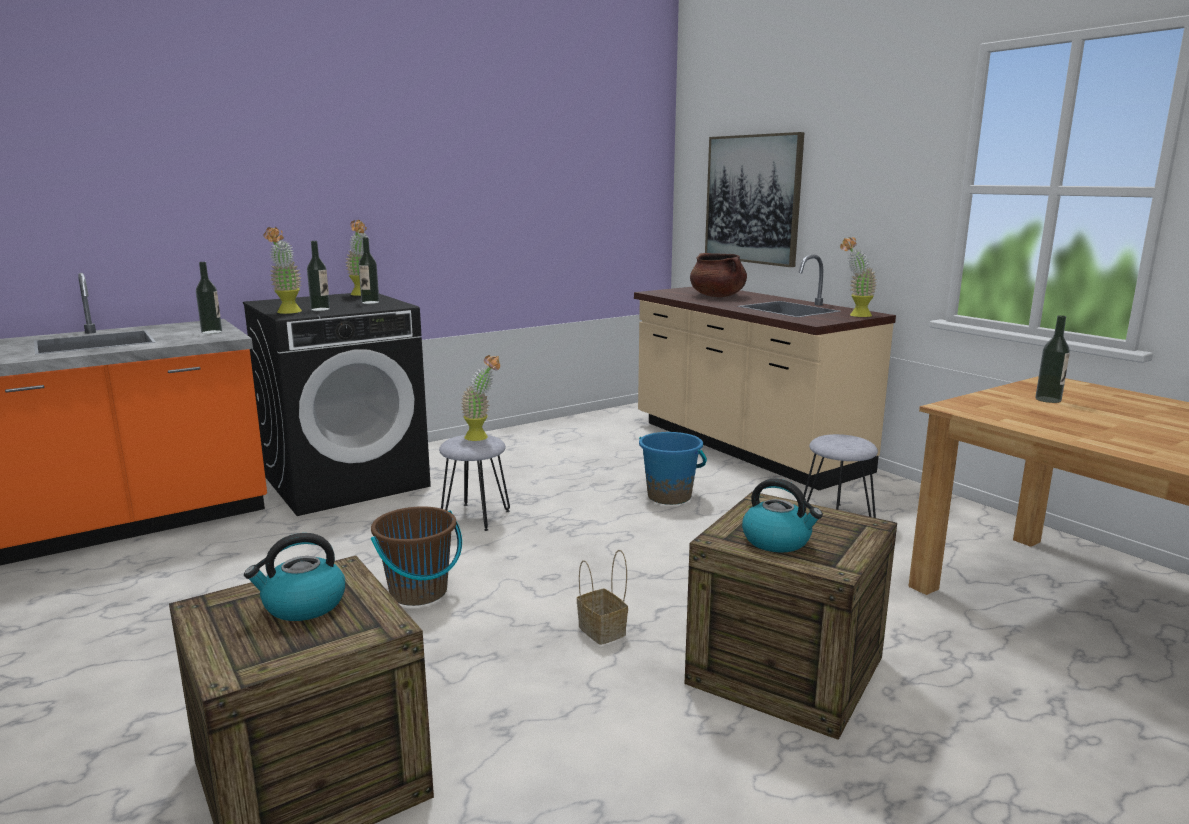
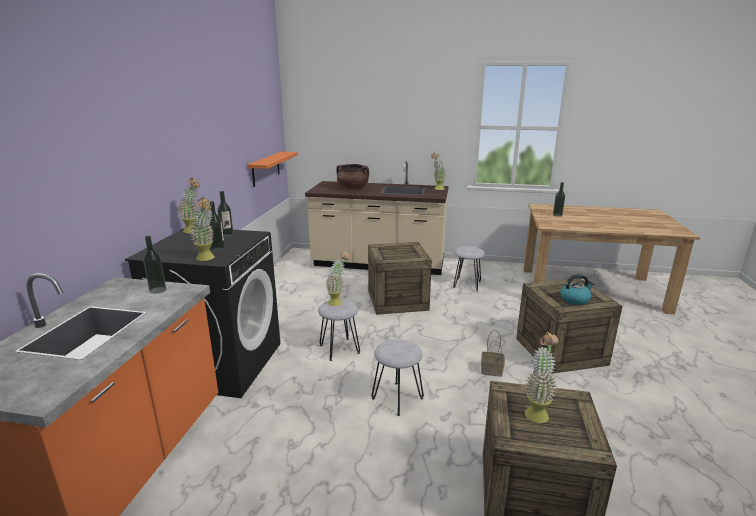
camera: 45 degrees left, 5 degrees up
(303, 605) = (537, 411): kettle -> potted plant
(419, 592) = (397, 398): brown bucket -> grey stool
(601, 249) = (266, 168): none -> orange shelf
(669, 496) = (397, 300): blue bucket -> crate
(752, 199) = (349, 131): picture -> none

